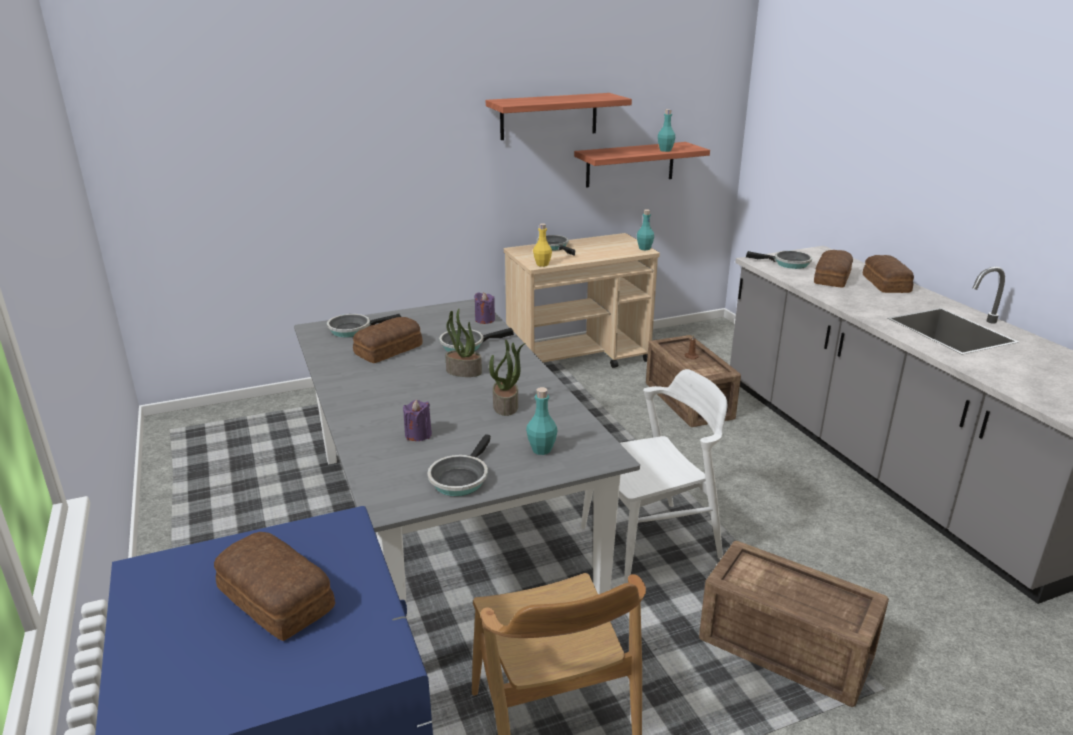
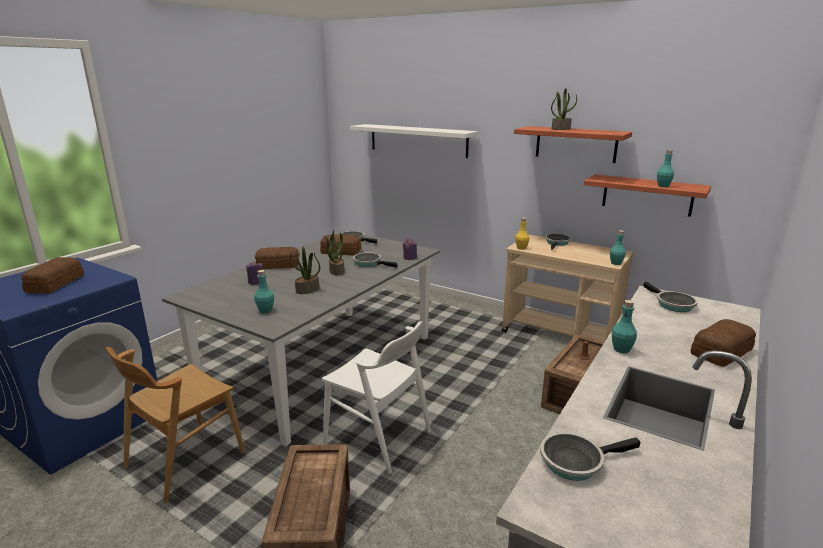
camera: 55 degrees right, 5 degrees down
(303, 144) = (418, 140): none -> white shelf
(460, 479) = (219, 302): frying pan -> frying pan (575, 461)
(543, 99) = (561, 129): none -> potted plant
(833, 277) = (680, 327): bread -> bread (278, 265)
(857, 309) = (621, 349): none -> turquoise bottle

